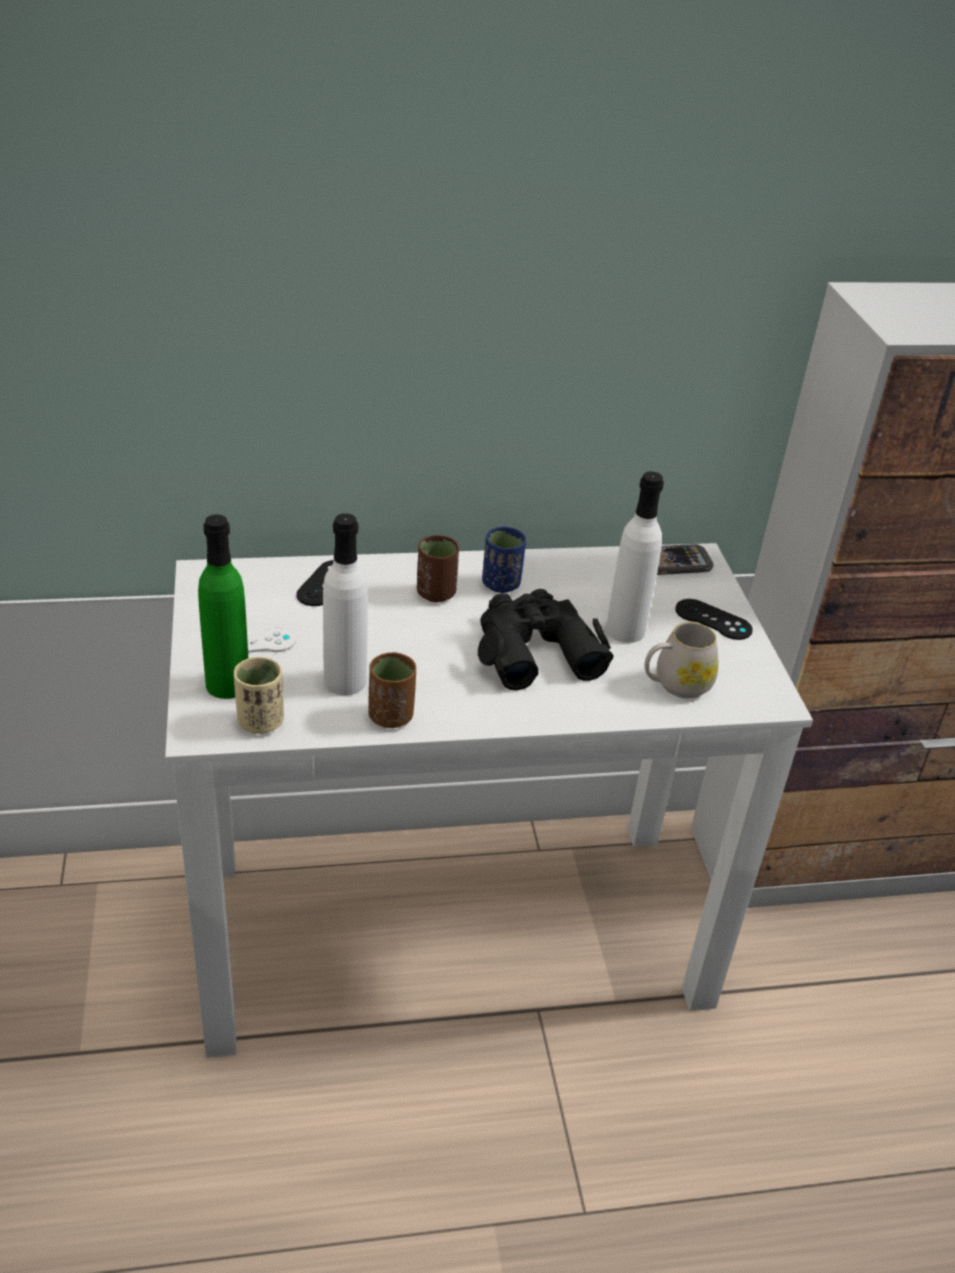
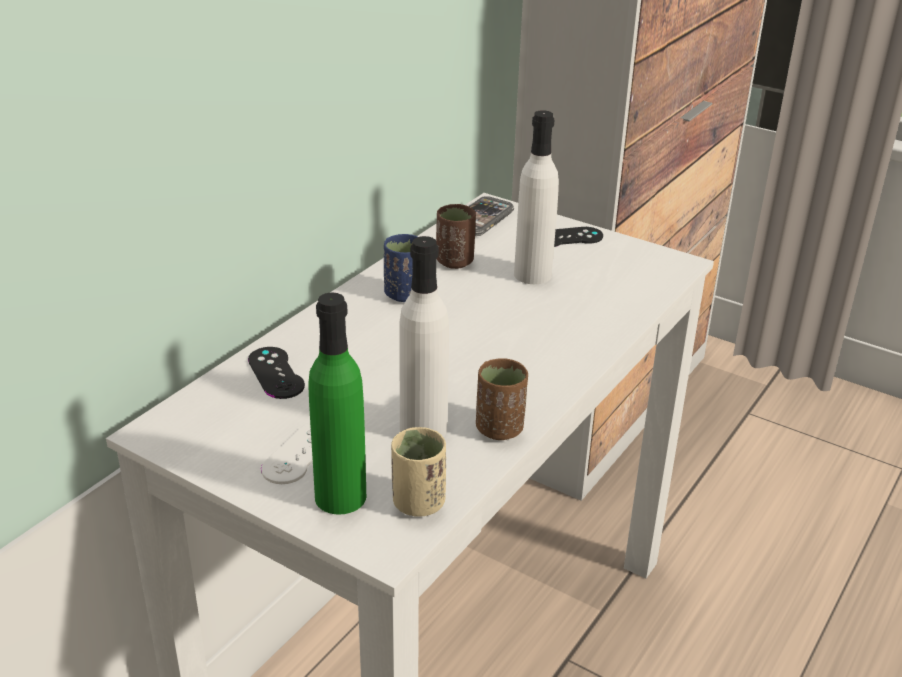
camera: 45 degrees left, 5 degrees down
(436, 593) = (371, 328): brown cup -> brown cup (455, 261)
(535, 649) = (504, 321): black binoculars -> none
(676, 685) = (618, 288): white mug -> none

